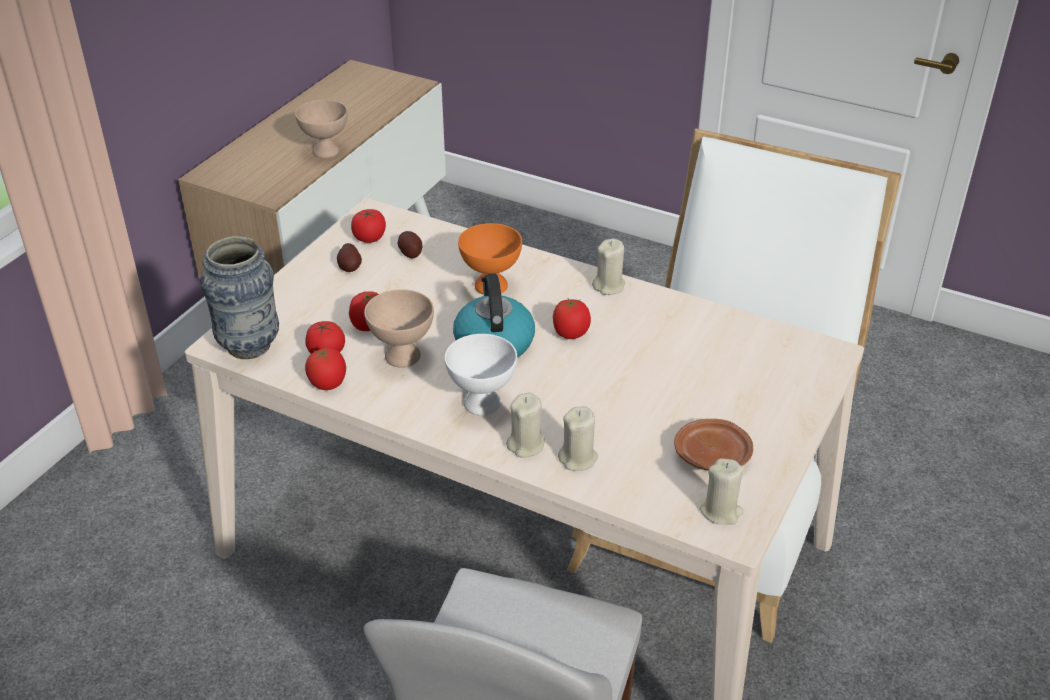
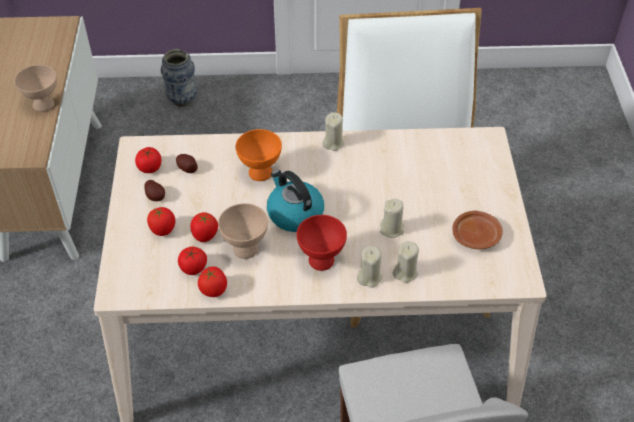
camera: 30 degrees left, 10 degrees up
(249, 346) = (137, 286): vase -> vase (182, 99)
(481, 404) = (321, 261): white bowl -> red bowl
(571, 333) = (336, 187): tomato -> tomato (163, 229)
(721, 511) = (505, 270): beige candle -> beige candle (392, 229)

